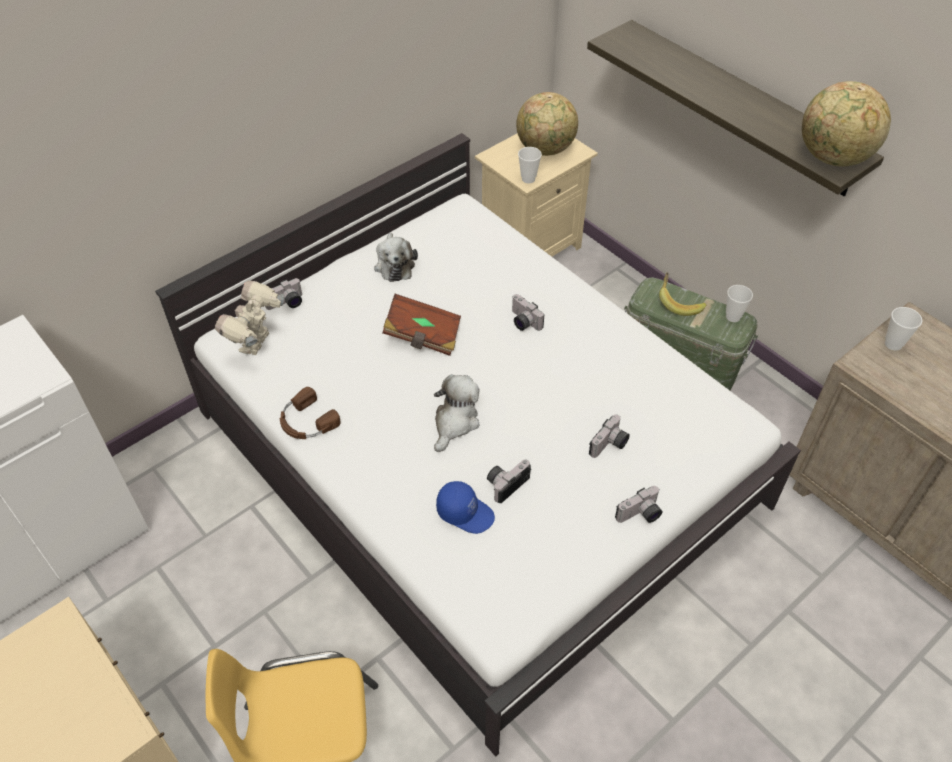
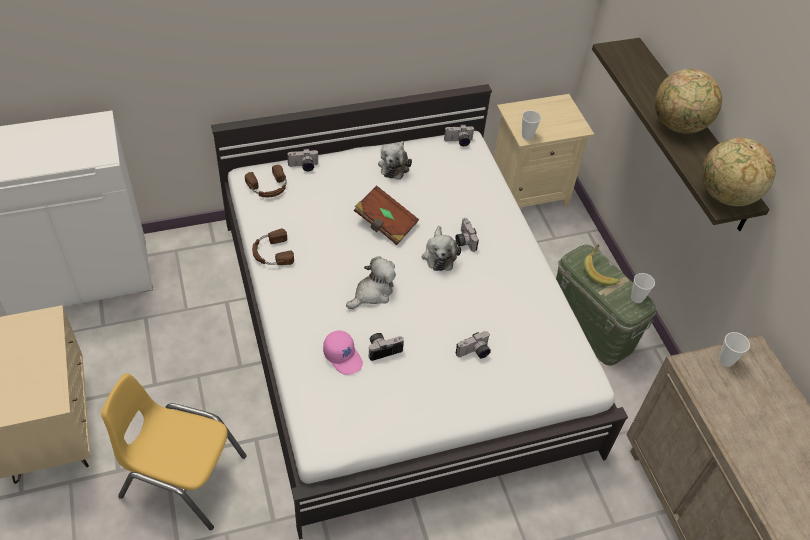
camera: 20 degrees right, 0 degrees up
(257, 344) = (268, 187): toy robot -> brown headphones
(465, 512) = (343, 357): blue cap -> pink cap
(505, 348) = (439, 255): none -> plush toy
(545, 149) = (554, 118): globe -> globe (678, 126)
(640, 515) = (466, 410): camera -> camera (458, 142)

